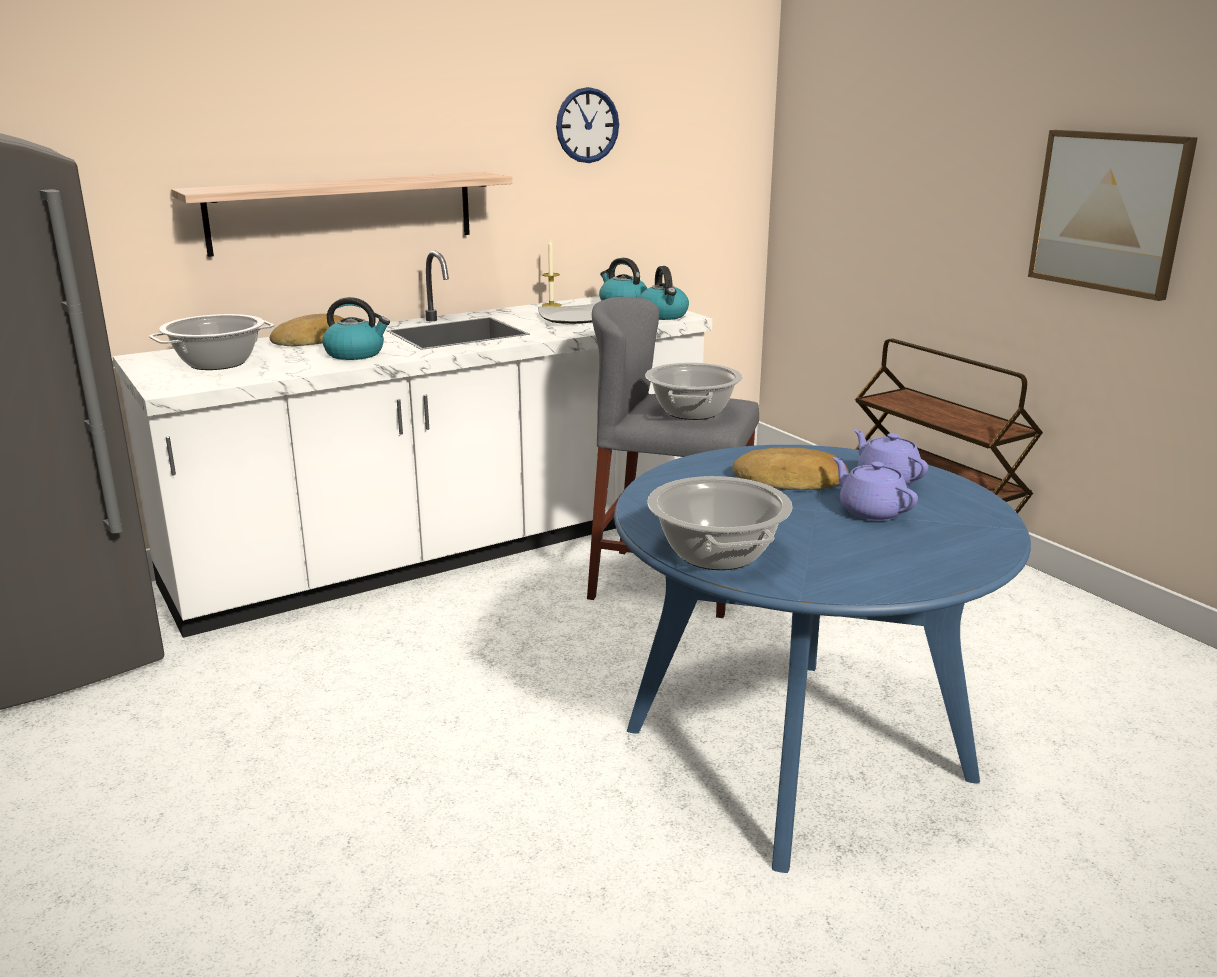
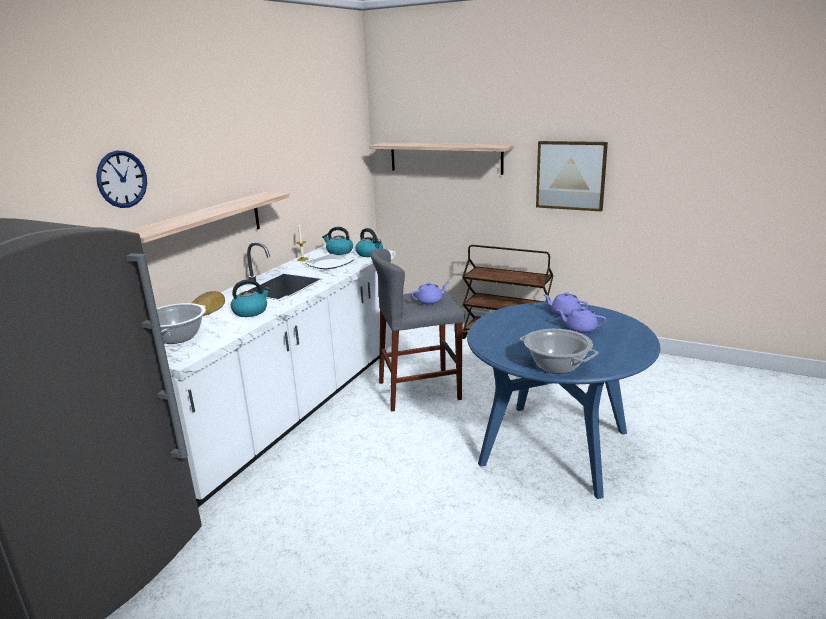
camera: 30 degrees left, 0 degrees up
(587, 125) = (301, 157): wall clock -> wall clock (122, 179)
(692, 412) = (430, 301): cooking pot -> purple teapot
(791, 481) = (531, 324): bread -> none
(884, 158) = (445, 157): none -> shelf

